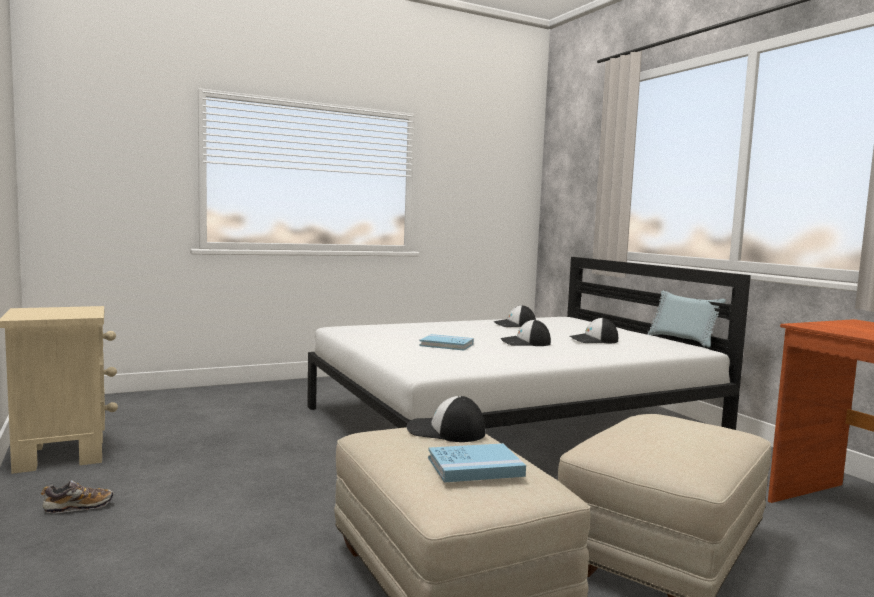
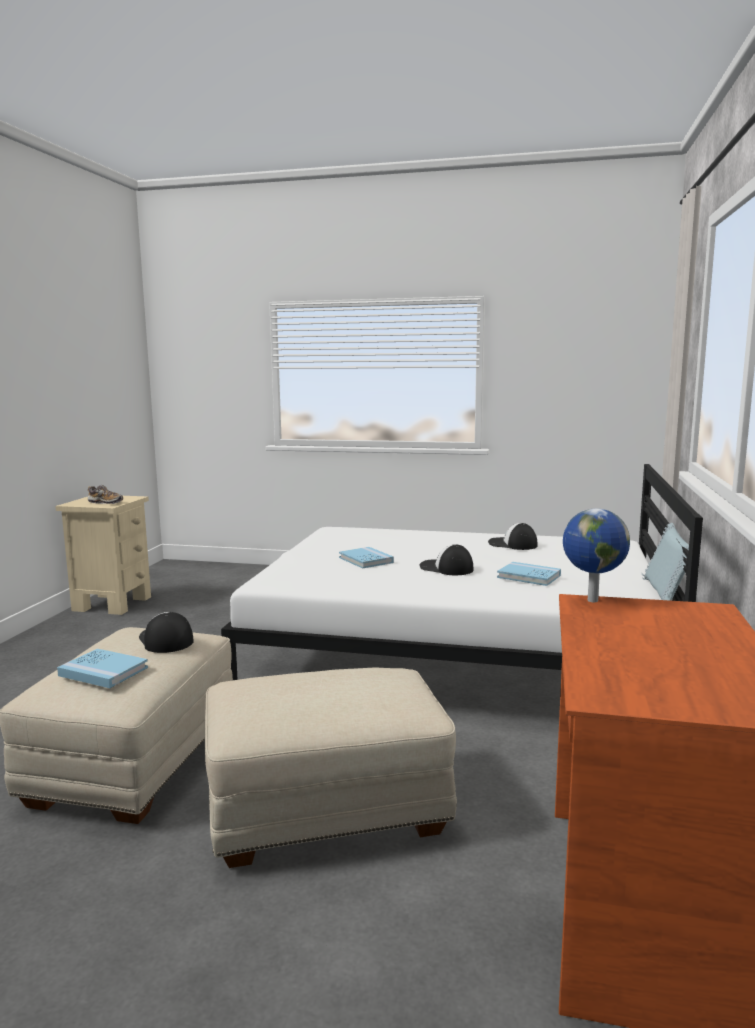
camera: 40 degrees right, 5 degrees up
(78, 507) = (61, 642): shoe -> shoe (105, 502)
(593, 340) = (529, 576): cap -> blue book
(807, 324) = (591, 600): none -> globe

